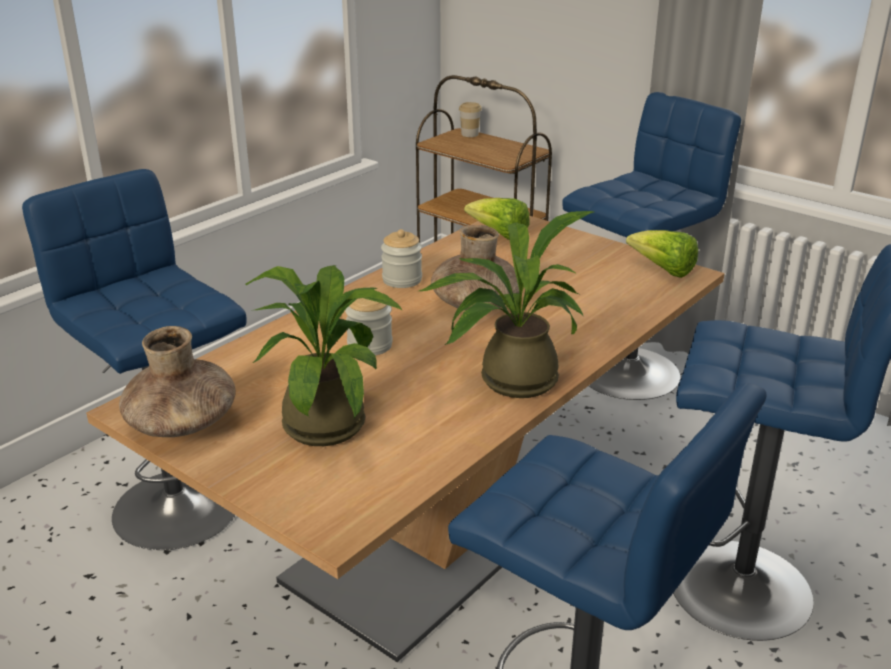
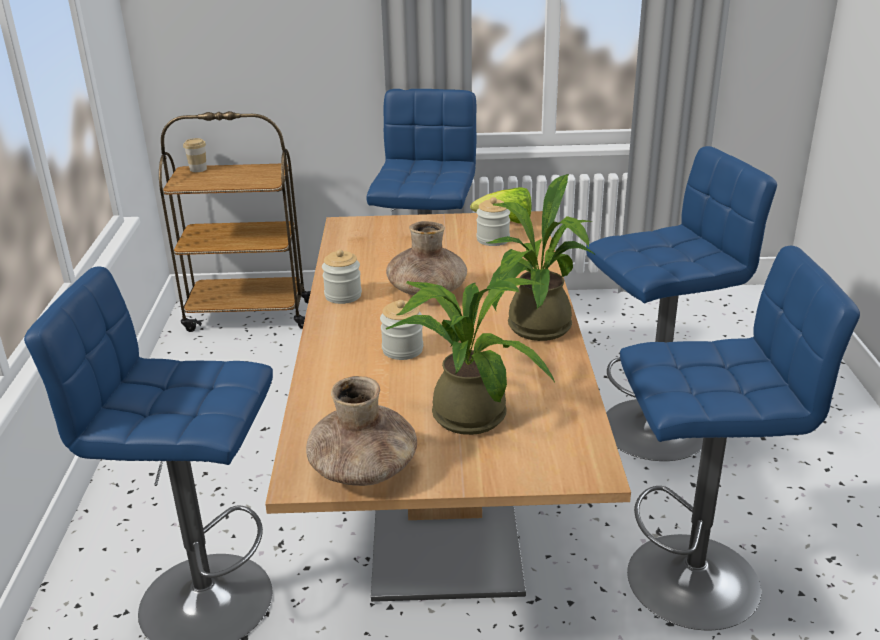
camera: 40 degrees left, 0 degrees up
(499, 235) = (358, 237): lettuce -> none
(620, 282) = (493, 239): none -> jar

